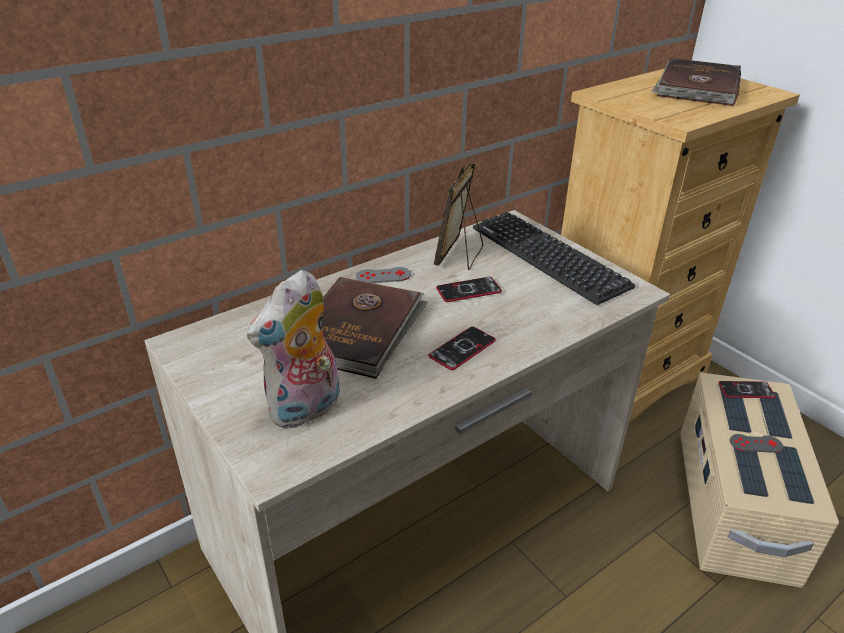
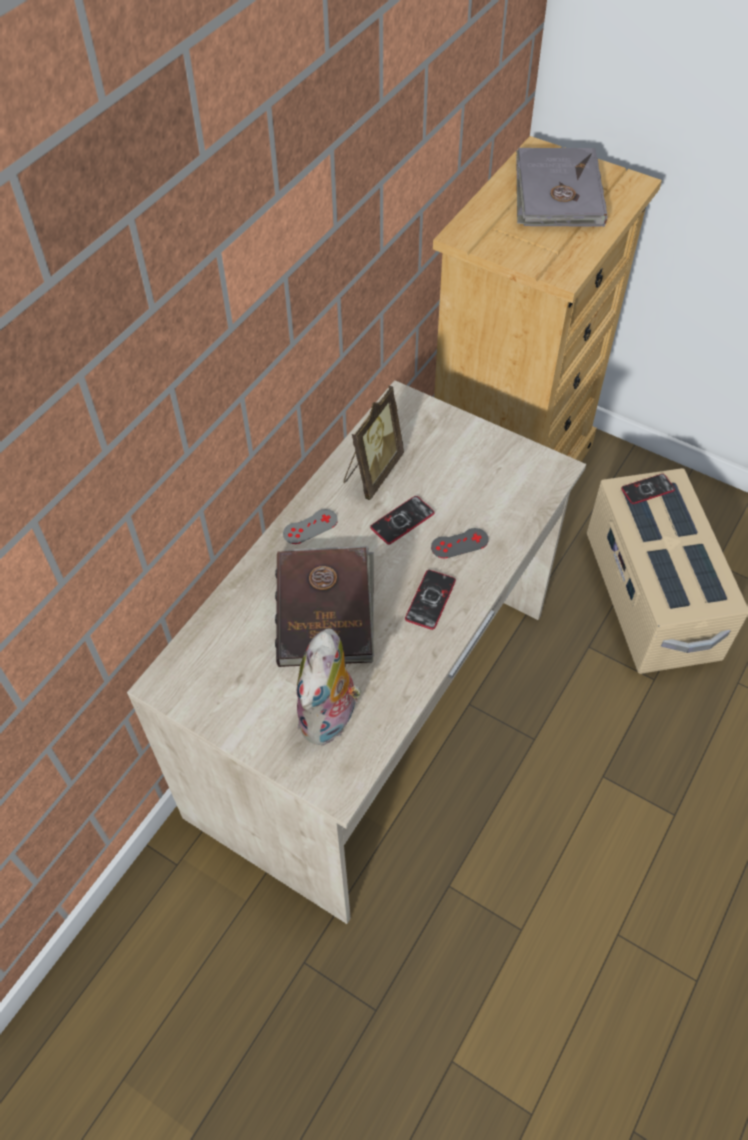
camera: 20 degrees left, 20 degrees up
(460, 256) = (371, 472): picture frame -> picture frame turned 150 degrees counterclockwise
(548, 257) = (458, 446): keyboard -> none
(696, 87) = (557, 193): brown book -> grey book
(756, 443) = (669, 550): grey game controller -> grey game controller (459, 543)

